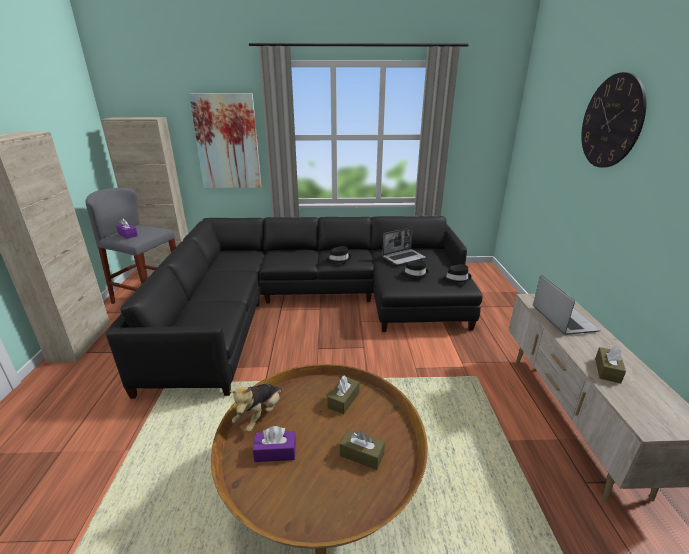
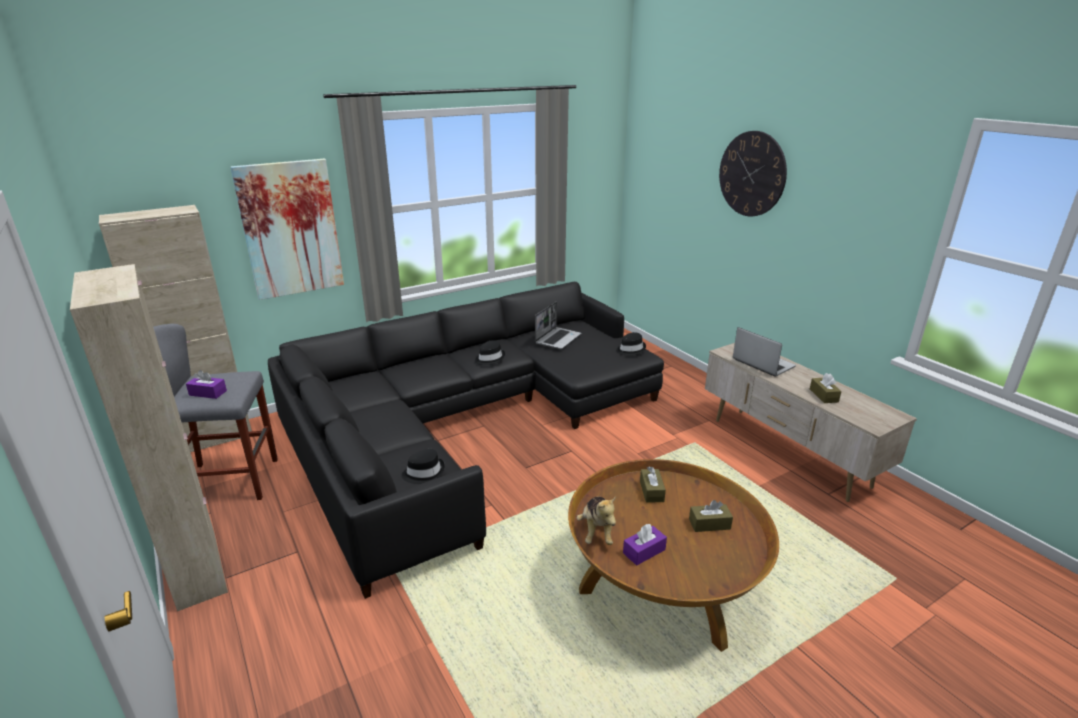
camera: 30 degrees left, 0 degrees up
(415, 274) = (587, 355): black hat -> black hat (424, 472)

